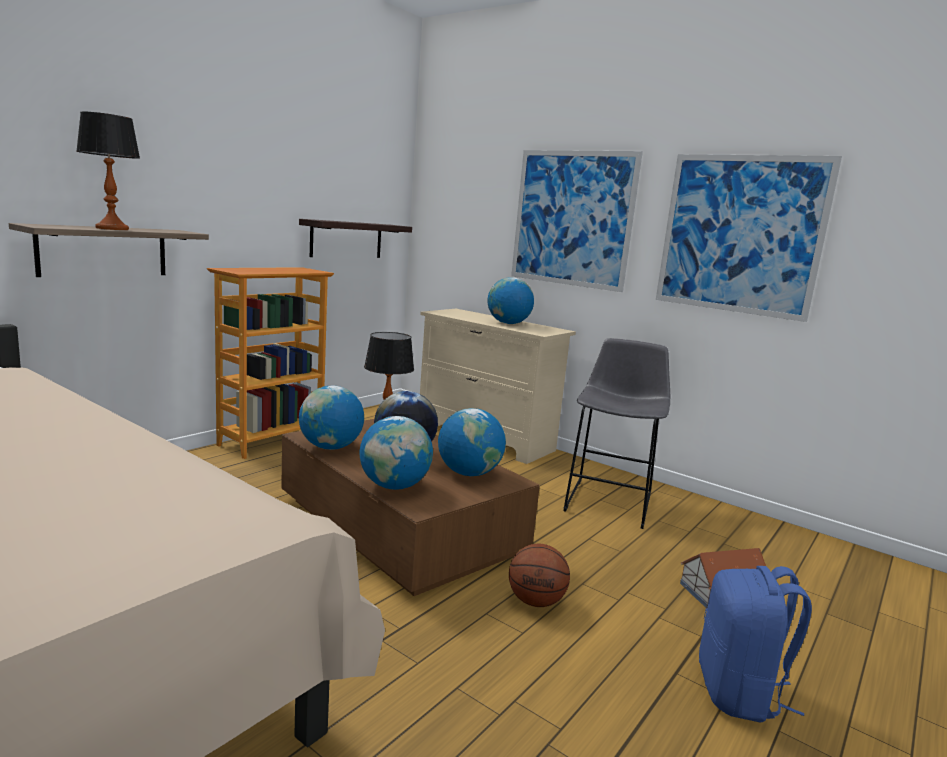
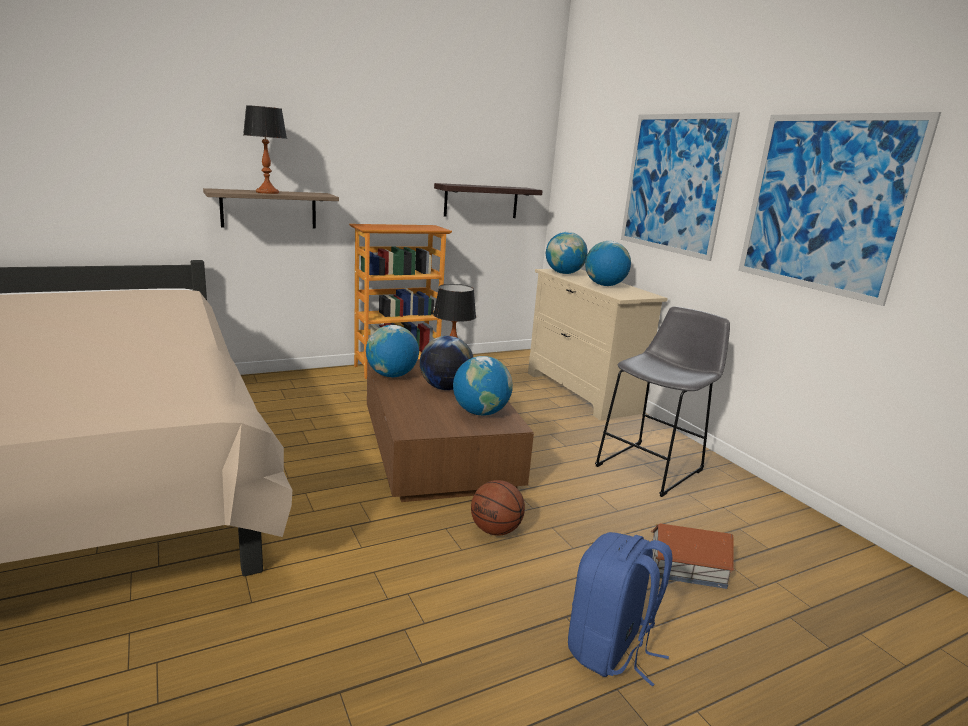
camera: 25 degrees right, 5 degrees up
(394, 486) = (407, 412): globe -> globe (564, 273)

